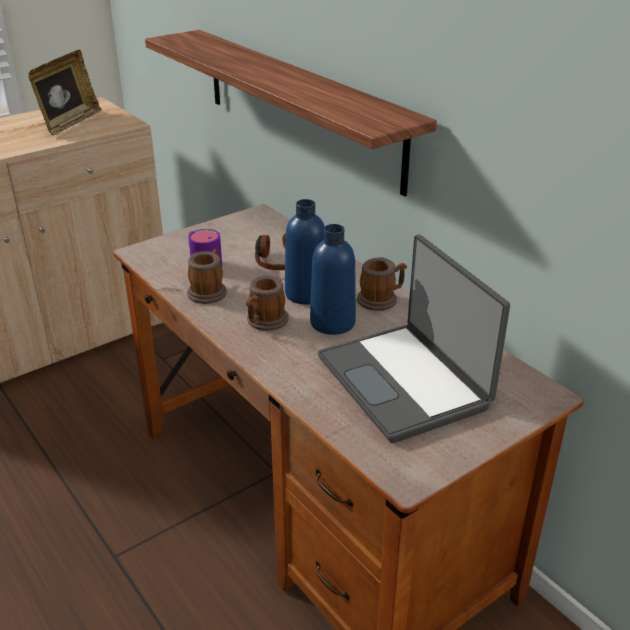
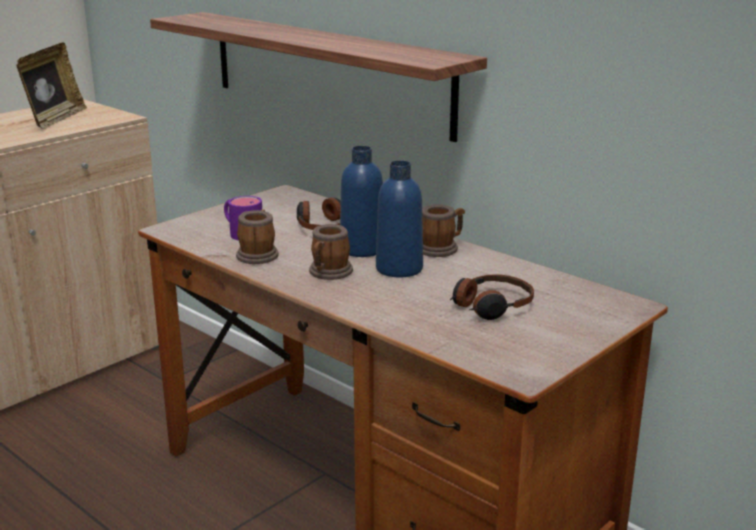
camera: 10 degrees left, 10 degrees down
(405, 381) = (491, 306): laptop -> headphones

